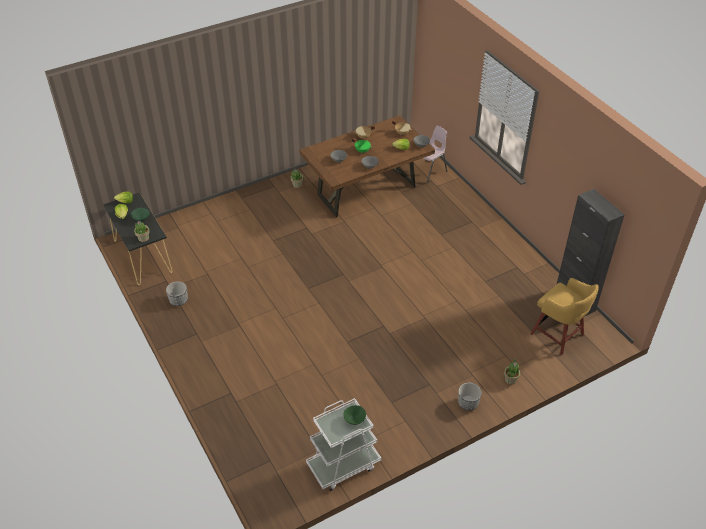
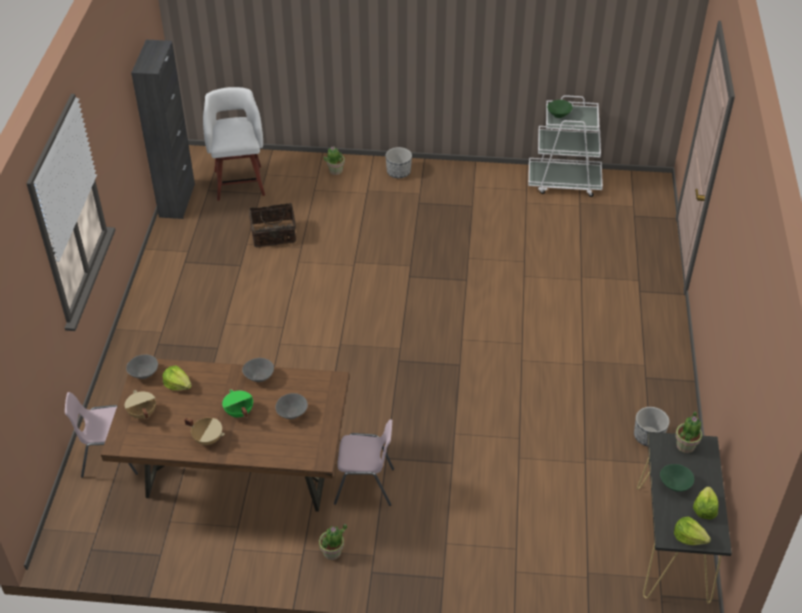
camera: 145 degrees left, 0 degrees up
(306, 213) = (365, 486): none -> pink chair
(490, 309) = (274, 235): none -> basket
(558, 335) = (239, 181): yellow stool -> white stool

